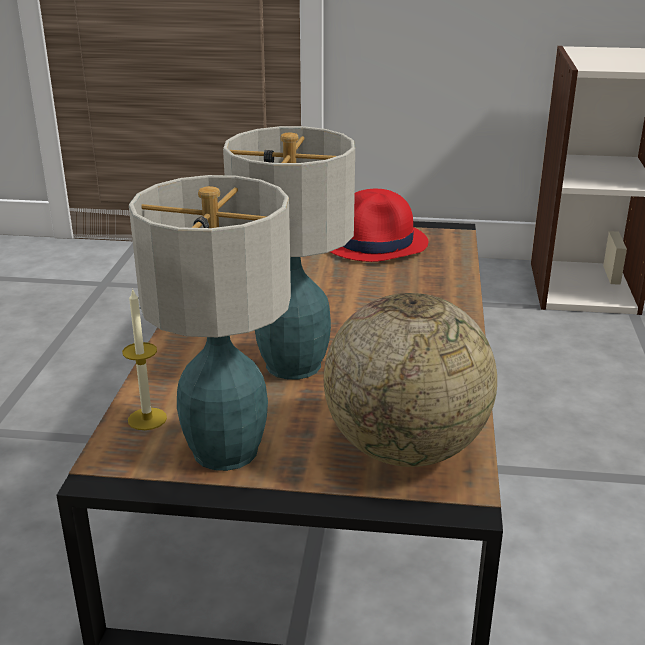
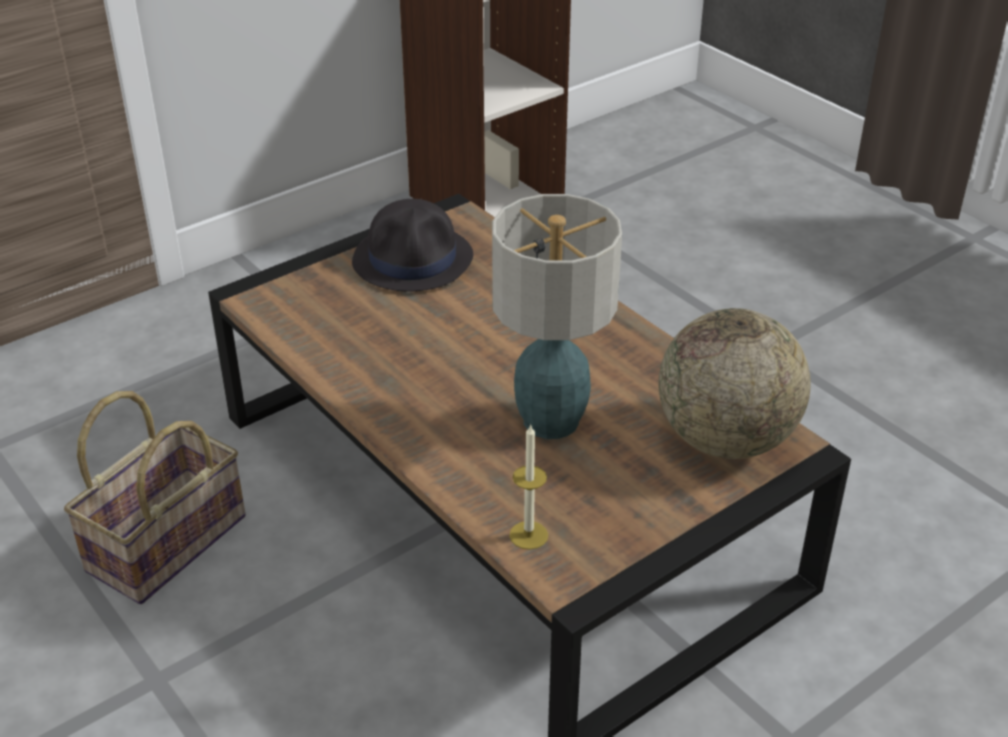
camera: 45 degrees left, 10 degrees up
(103, 368) = (166, 542): none -> basket
(226, 452) = (626, 520): table lamp -> none
(375, 243) = (414, 260): red hat -> black hat

